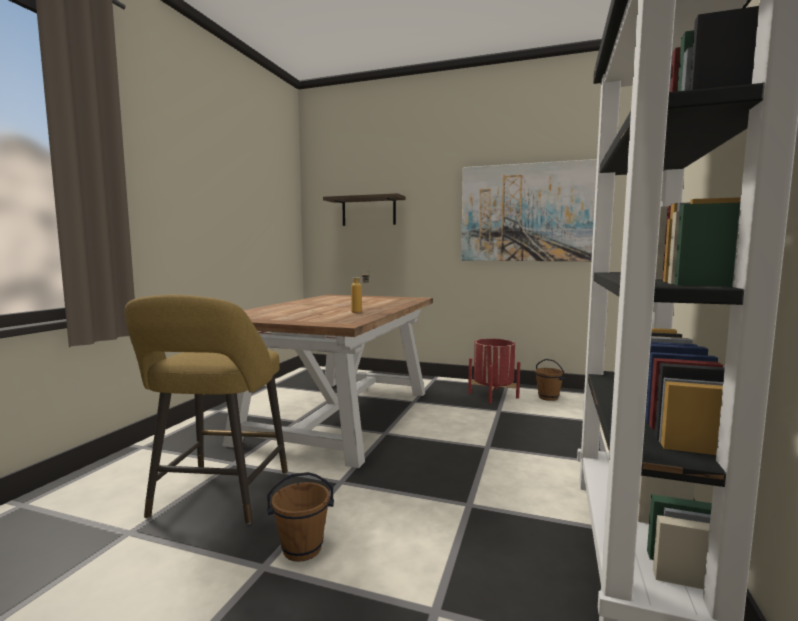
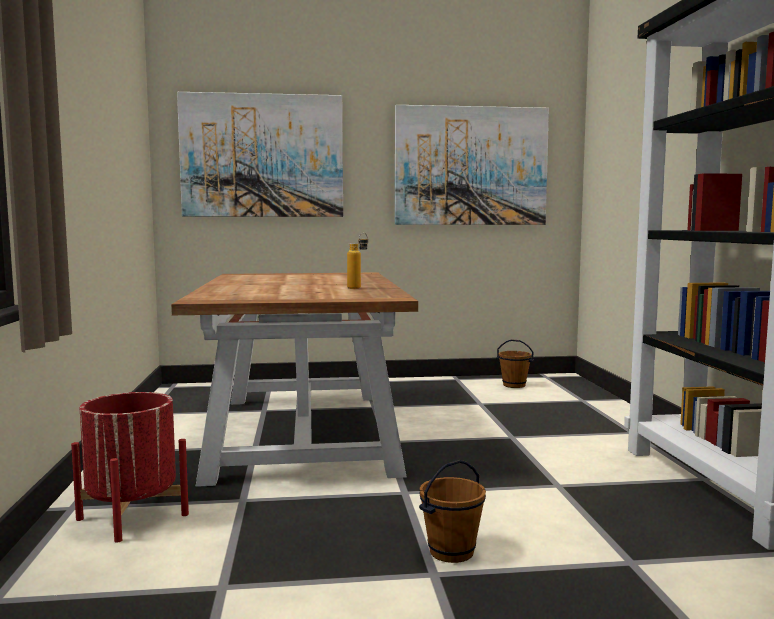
camera: 25 degrees left, 0 degrees up
(218, 498) = (282, 534): yellow stool -> none
(368, 211) = (262, 156): shelf -> picture
(493, 395) = (455, 390): red planter -> red planter (132, 517)

